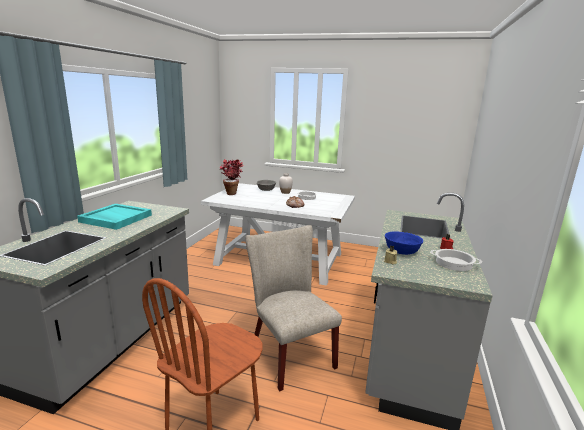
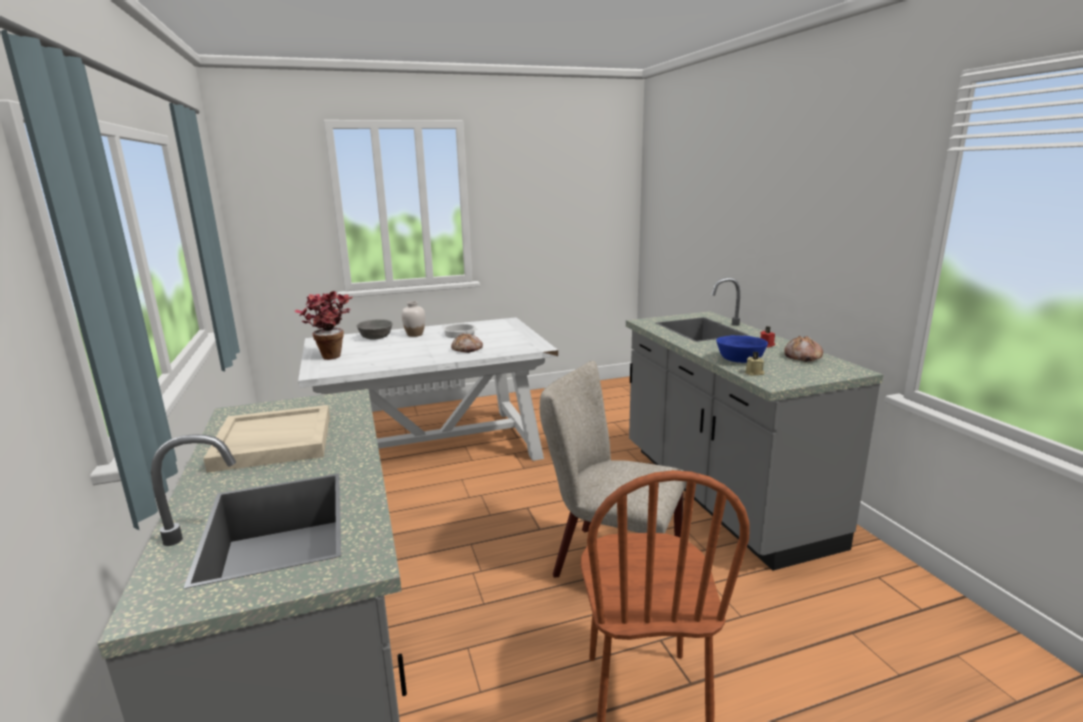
camera: 35 degrees left, 0 degrees up
(115, 218) = (273, 442): turquoise tray -> beige tray
(453, 263) = (802, 357): cooking pot -> bread

